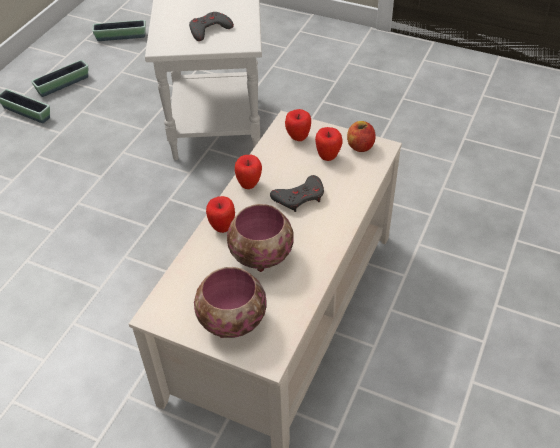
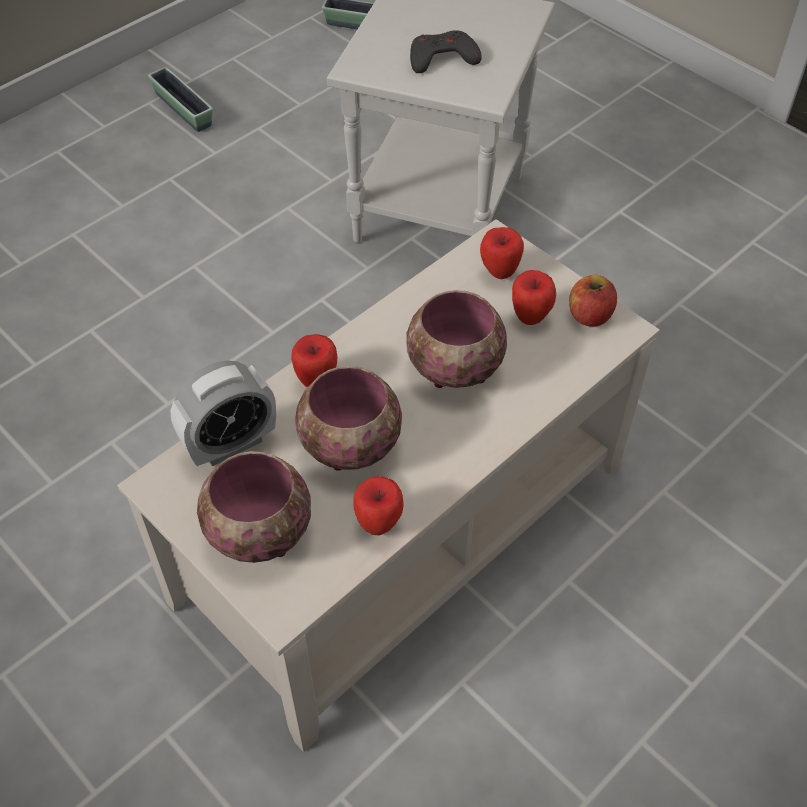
camera: 20 degrees right, 5 degrees up
(63, 85) = (250, 80): planter -> none
(188, 277) = (231, 444): none -> alarm clock
(249, 184) = (388, 326): apple -> apple (379, 525)
(299, 197) = (453, 370): grey game controller -> bowl

